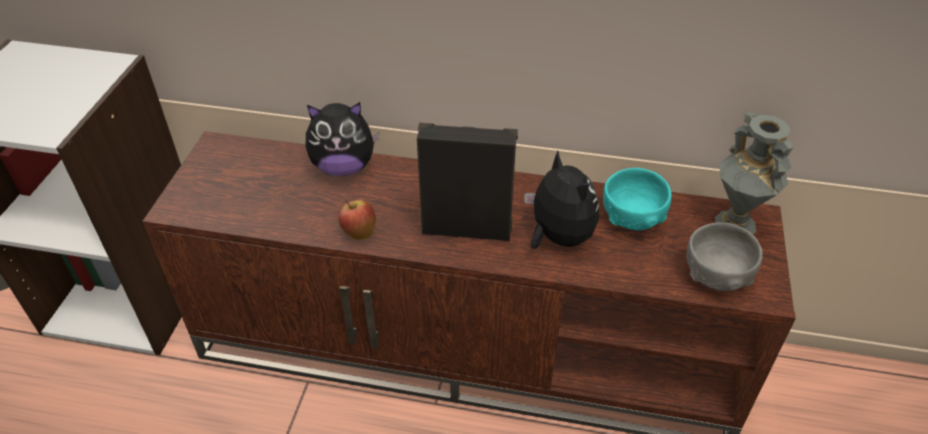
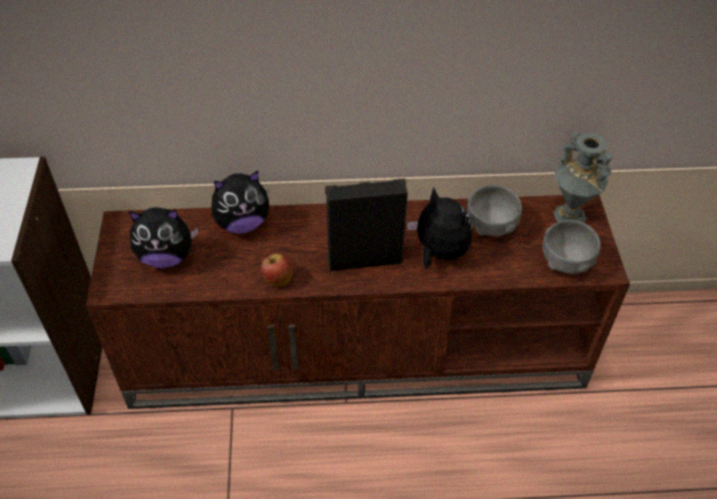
camera: 15 degrees left, 5 degrees up
(248, 187) = (166, 257): none -> plush toy
(632, 218) = (491, 225): turquoise bowl -> grey bowl

